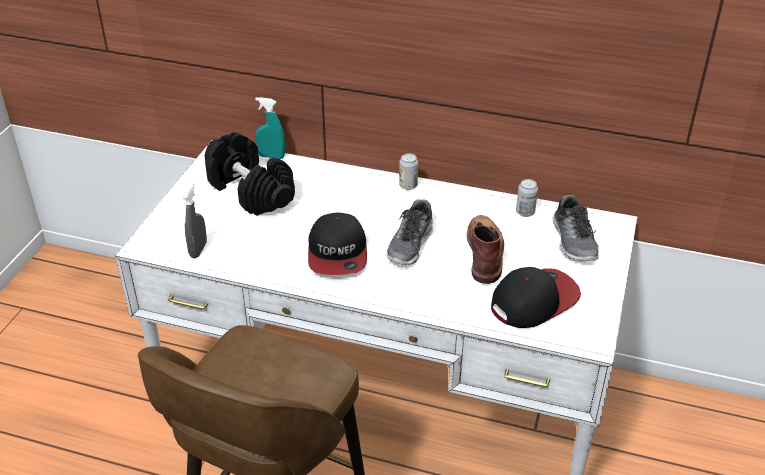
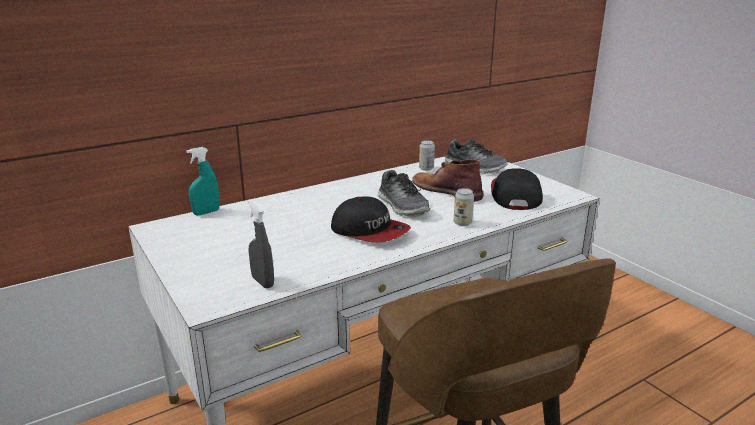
camera: 50 degrees left, 15 degrees down
(250, 191) = (231, 235): black dumbbell -> none
(408, 185) = (338, 186): can -> can (462, 223)

